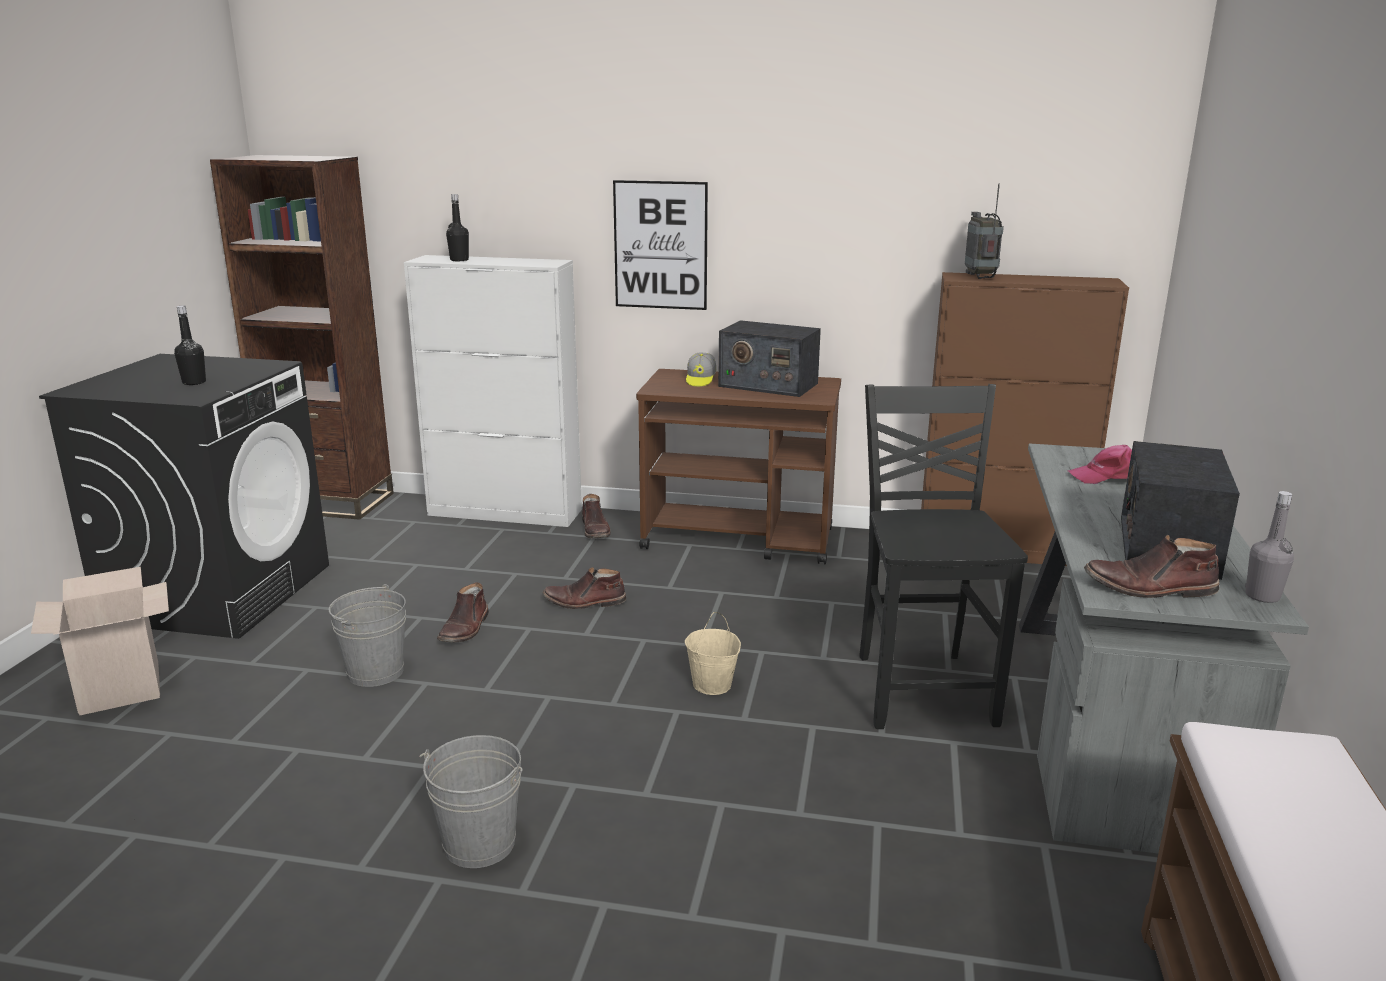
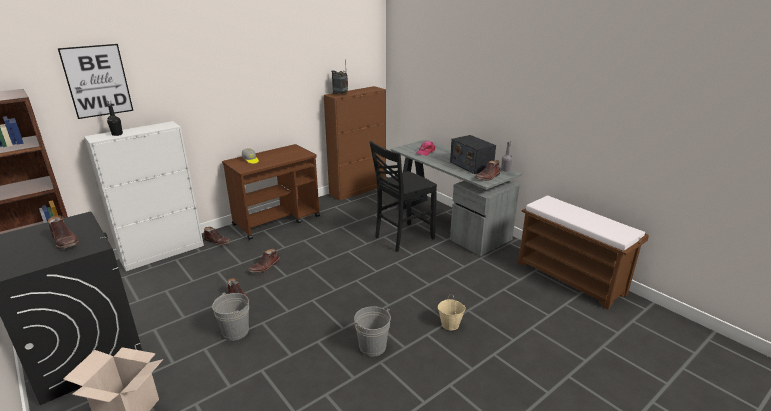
camera: 50 degrees left, 5 degrees up
(194, 382) = (65, 241): black bottle -> brown boot
(660, 245) = (212, 105): picture -> picture (97, 81)
(712, 685) = (352, 267): beige bucket -> beige bucket (450, 324)
(767, 385) = (278, 154): radio -> none
(922, 688) = (402, 237): black chair -> black chair turned 75 degrees counterclockwise

